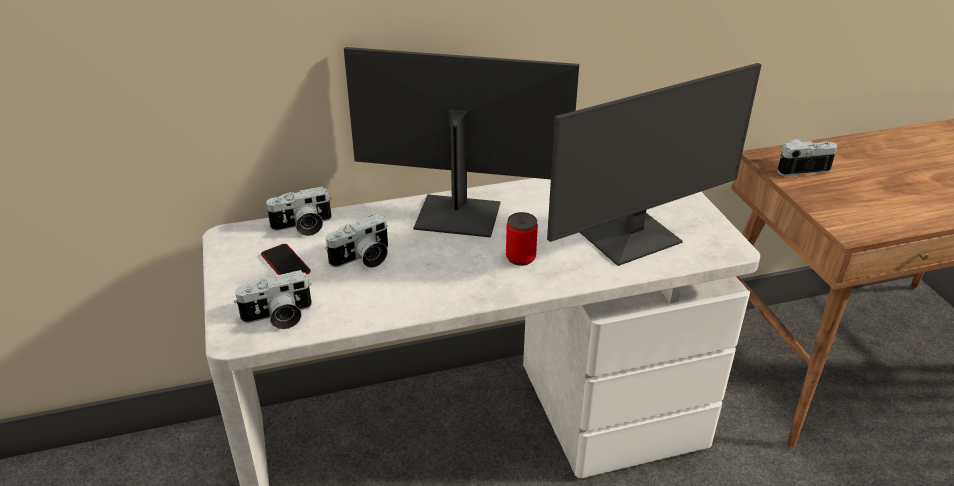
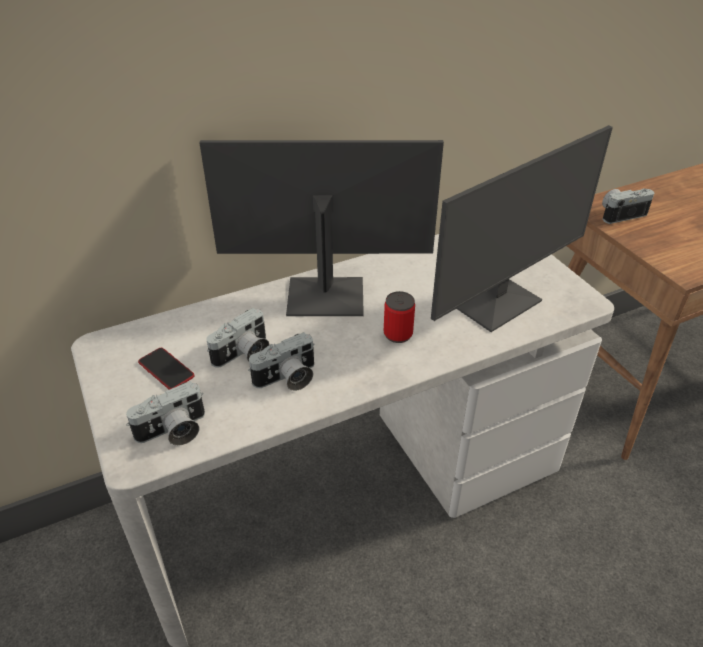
camera: 10 degrees left, 5 degrees up
(303, 227) = (174, 326): camera -> camera (287, 379)

